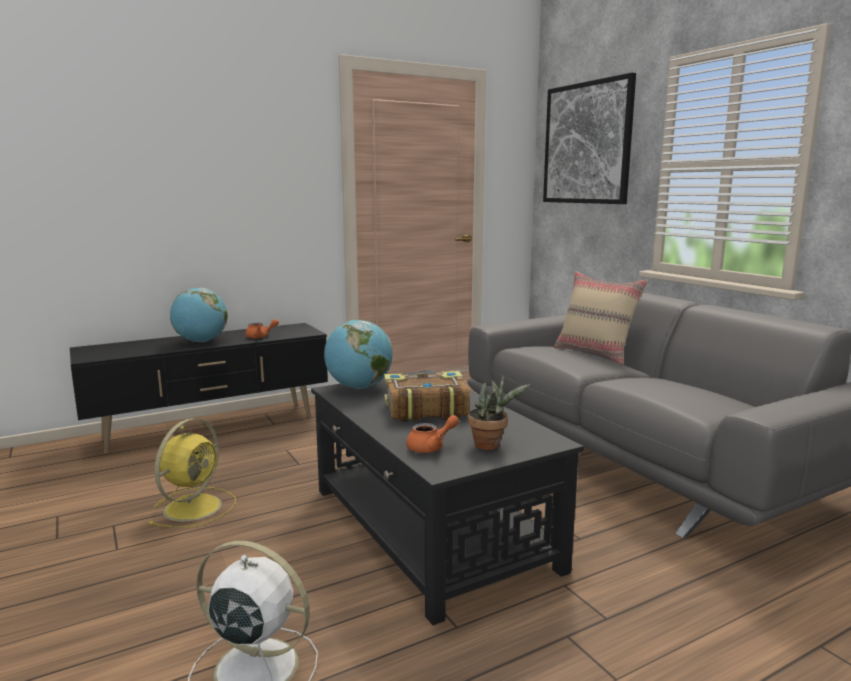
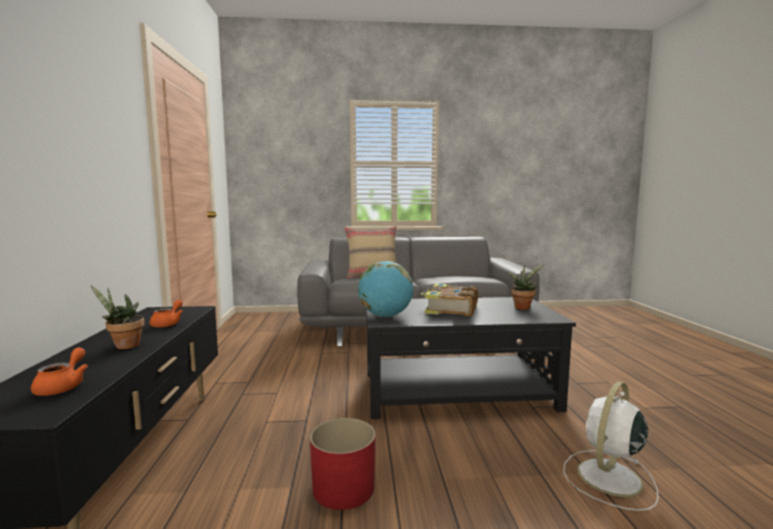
camera: 65 degrees left, 5 degrees down
(194, 506) = (343, 488): yellow fan -> red planter
(201, 341) = (123, 346): globe -> potted plant
(431, 447) = (520, 316): orange teapot -> orange teapot (63, 386)
(587, 143) = (284, 145): picture -> none

